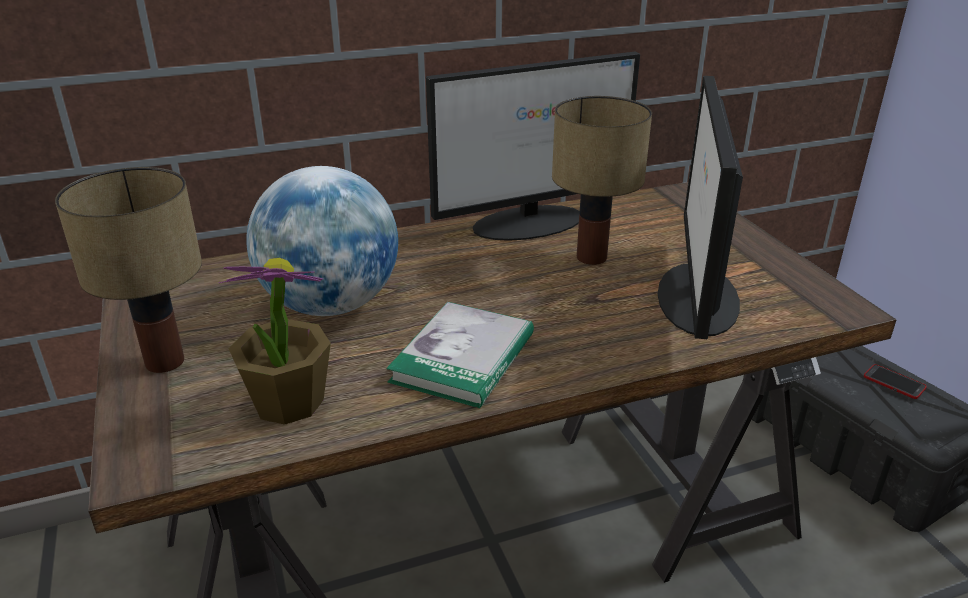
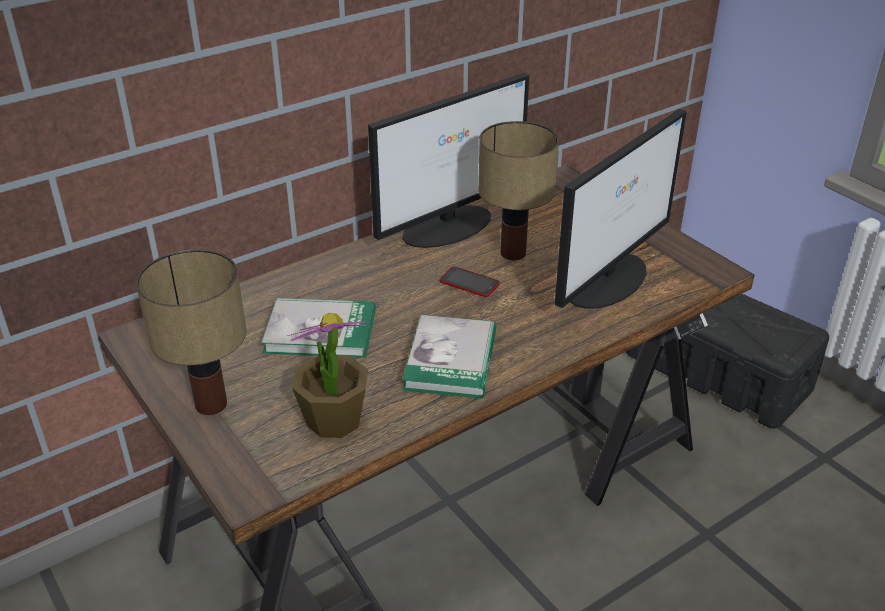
camera: 15 degrees left, 5 degrees up
(331, 305) = (320, 331): globe -> book
(697, 299) = (608, 279): monitor -> monitor turned 135 degrees counterclockwise
(894, 382) = (745, 311): phone -> phone (469, 283)

